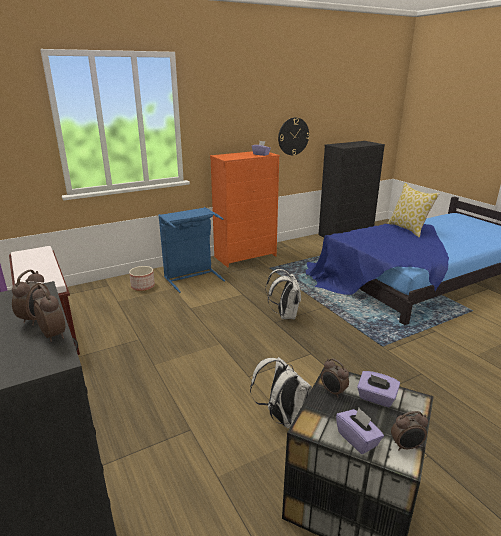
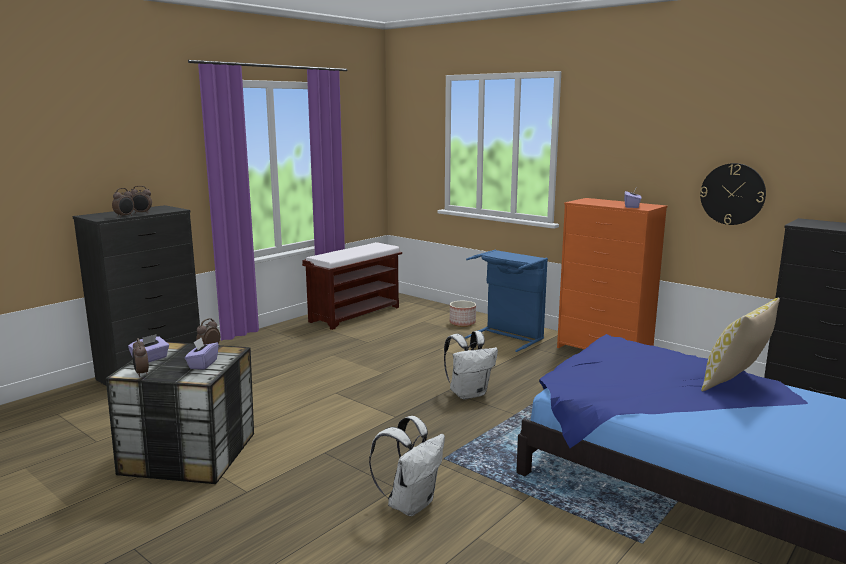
camera: 70 degrees right, 10 degrees down
(282, 417) = (281, 415): white backpack -> white backpack (410, 504)

